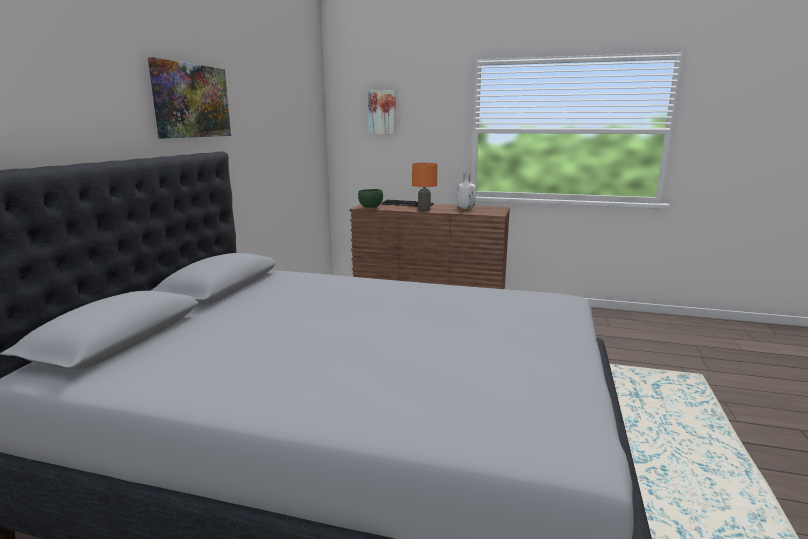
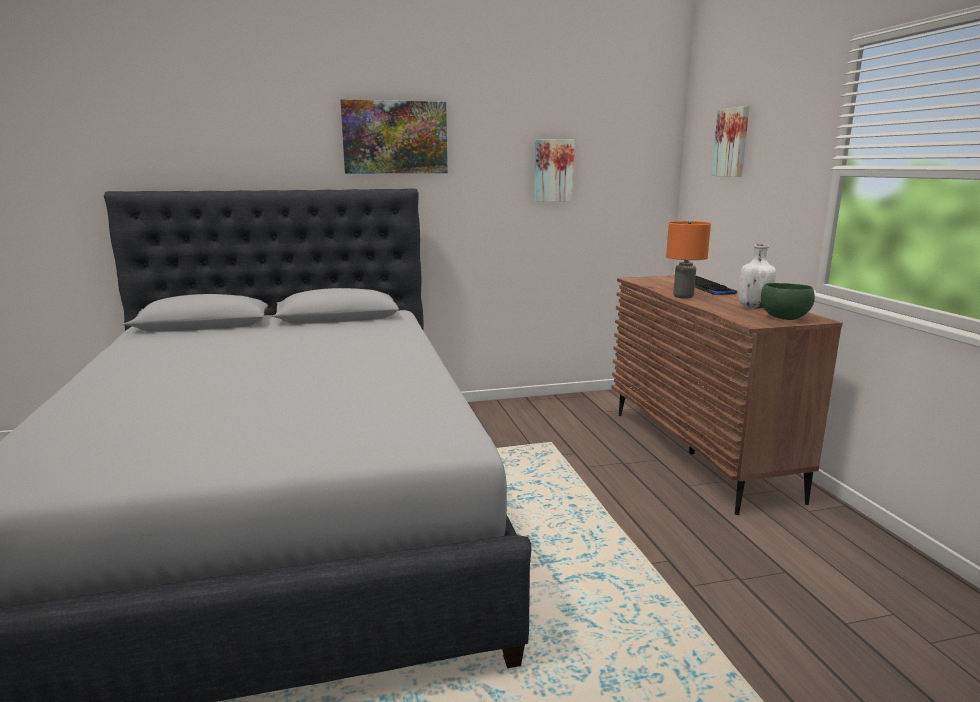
camera: 60 degrees right, 0 degrees up
(279, 132) = (553, 170): none -> picture
(371, 207) = (645, 281): green bowl -> green bowl (784, 318)

